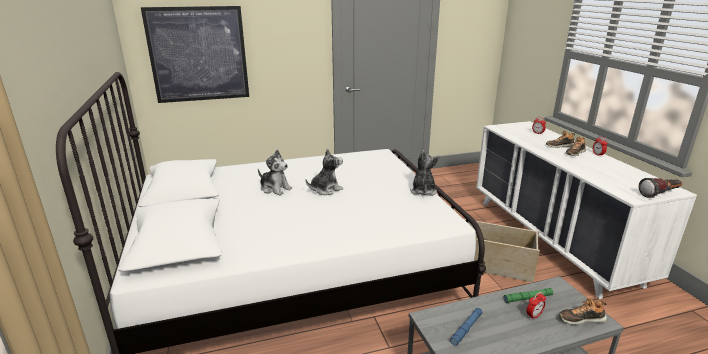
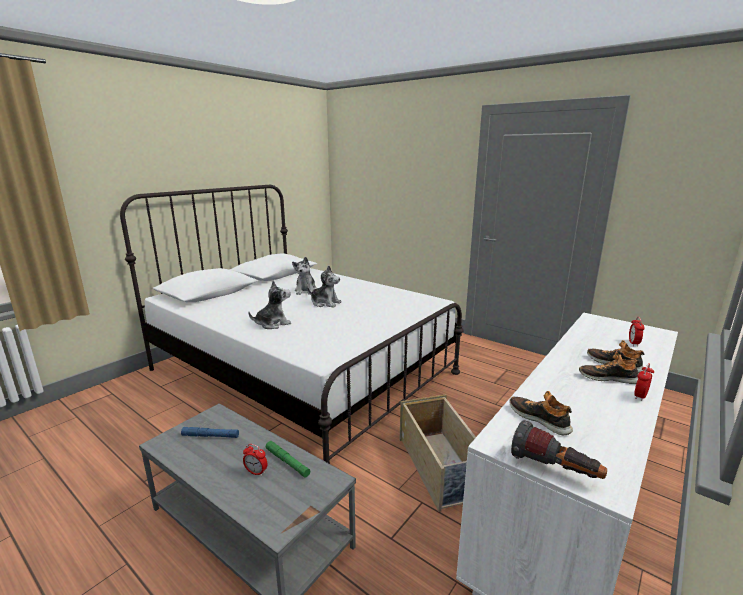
camera: 55 degrees right, 5 degrees down
(198, 54) = (369, 186): picture -> none
(423, 191) = (374, 334): plush toy -> plush toy (273, 324)
(581, 318) = (272, 509): shoe -> shoe (539, 419)

